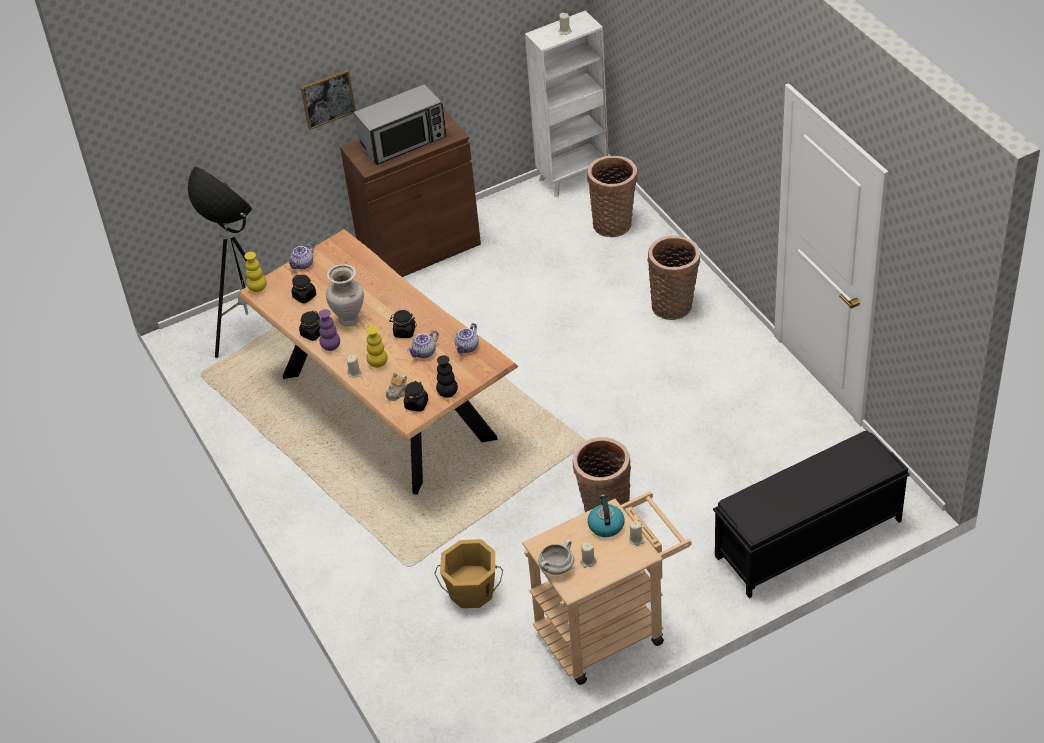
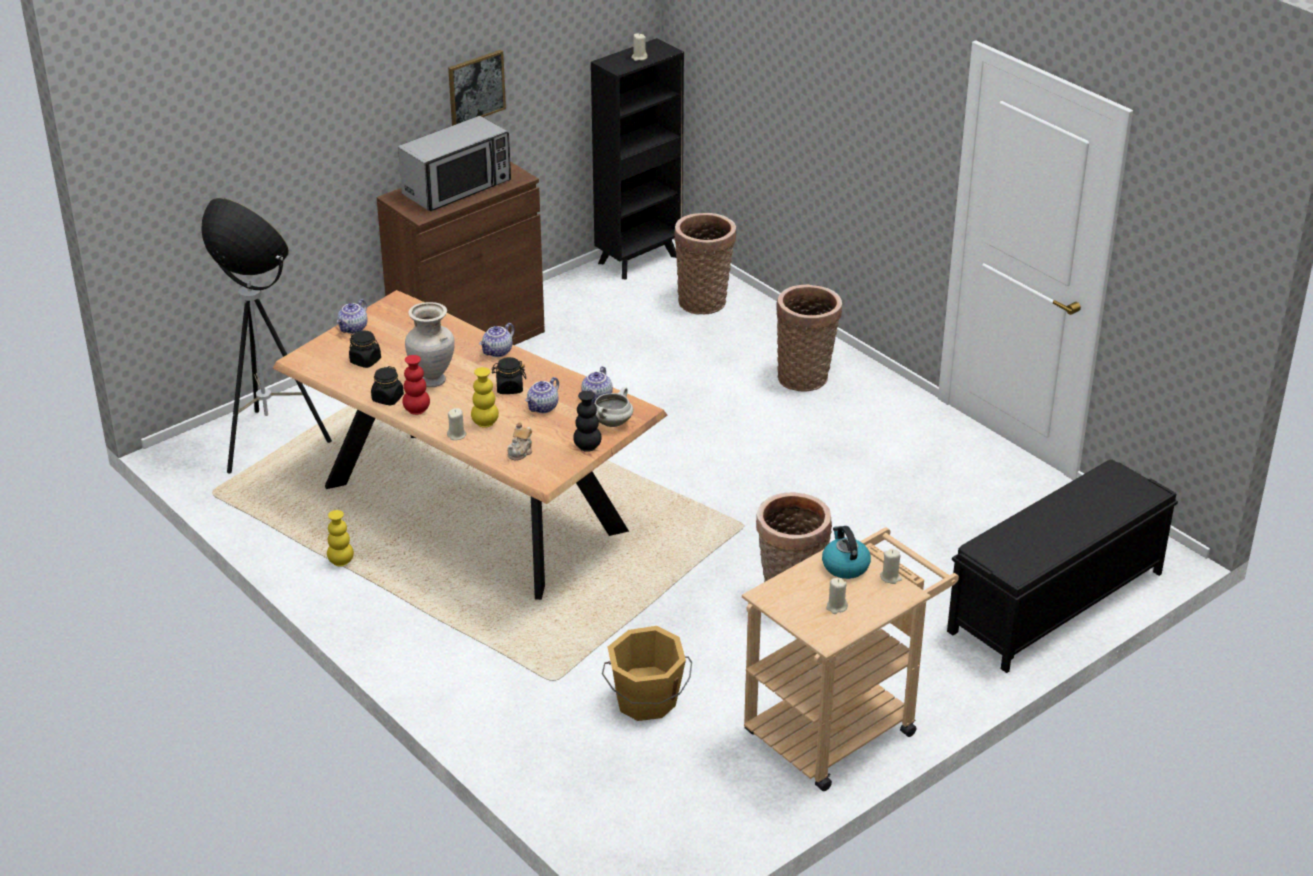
camera: 15 degrees left, 10 degrees down
(257, 288) = (300, 357): yellow vase -> yellow vase (341, 562)
(327, 98) = (363, 130): picture -> picture (476, 87)
(331, 347) = (417, 410): purple vase -> red vase
(404, 296) = (498, 352): none -> teapot
(416, 404) = (550, 461): black jar -> none
(557, 567) = (798, 617): white cooking pot -> white cooking pot (612, 422)
(573, 177) = (639, 259): white bookcase -> black bookcase

